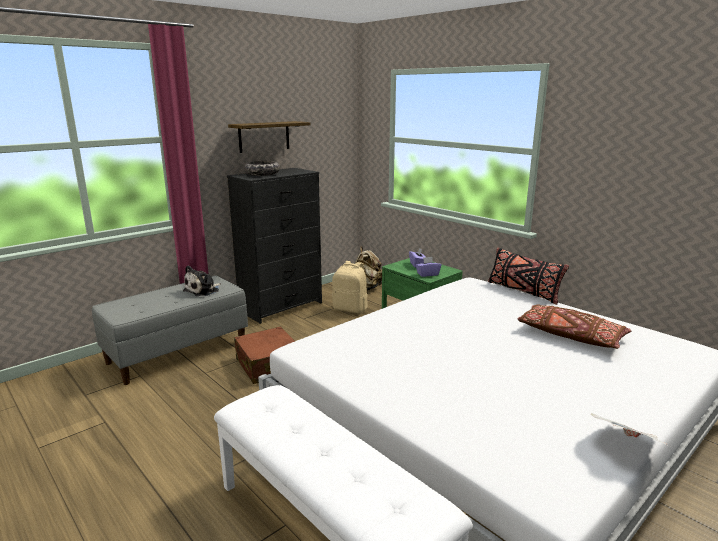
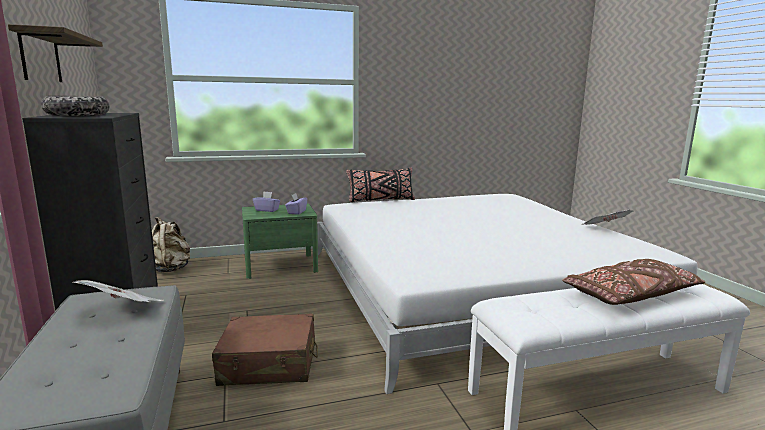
camera: 65 degrees left, 5 degrees down
(203, 290) = (123, 310): plush toy -> newspaper
(350, 309) = (206, 288): beige backpack -> none
(570, 335) = (468, 207): brown pillow -> brown pillow (630, 295)

